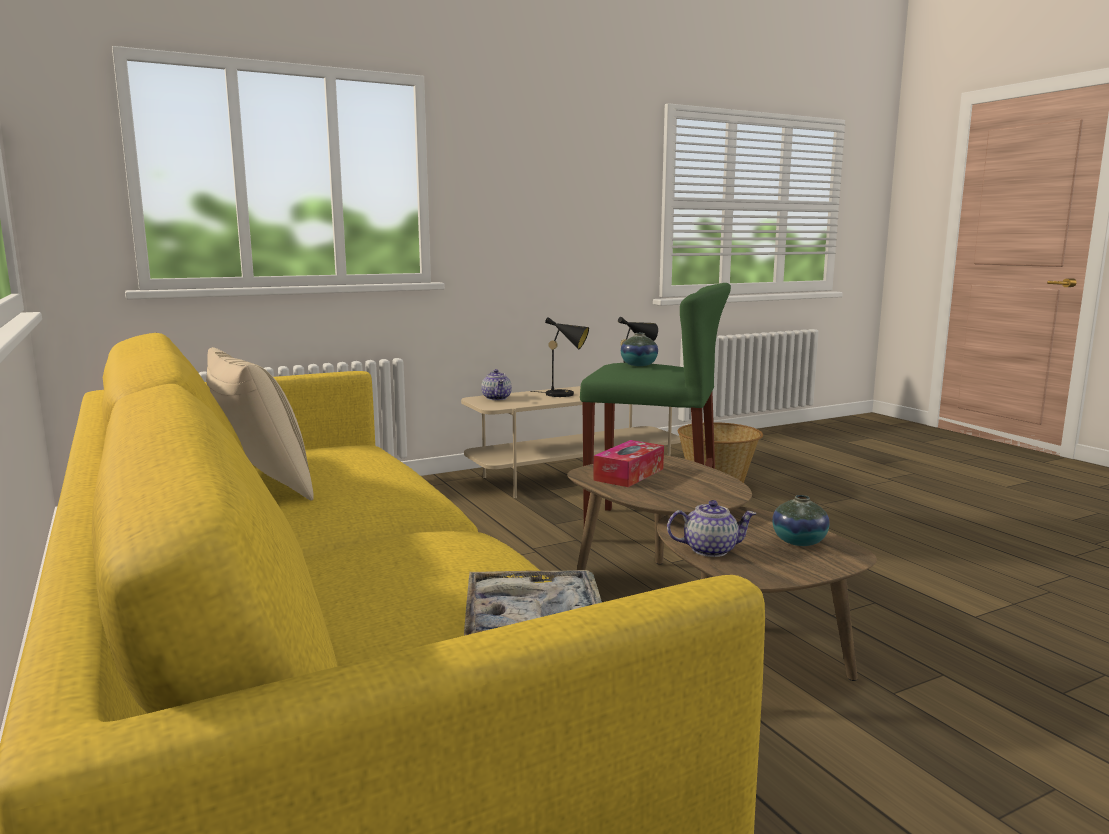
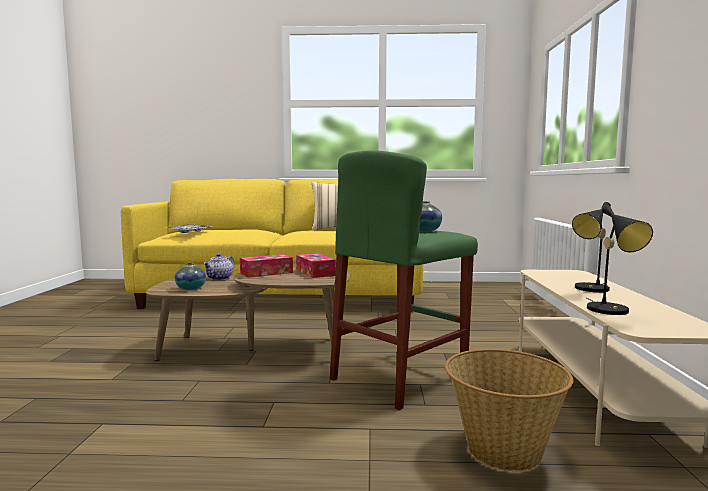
camera: 120 degrees right, 5 degrees down
(497, 398) = (575, 275): teapot -> none
(680, 495) = (266, 273): none -> tissue box

